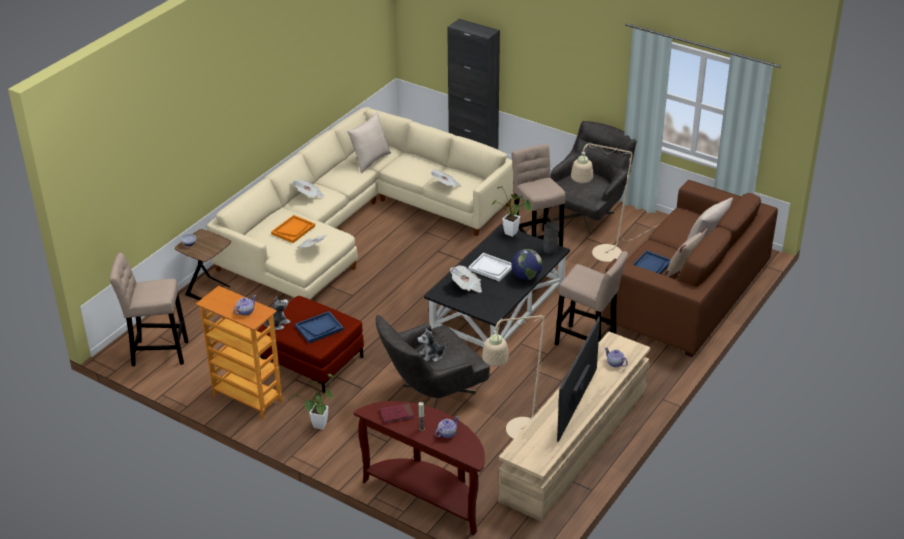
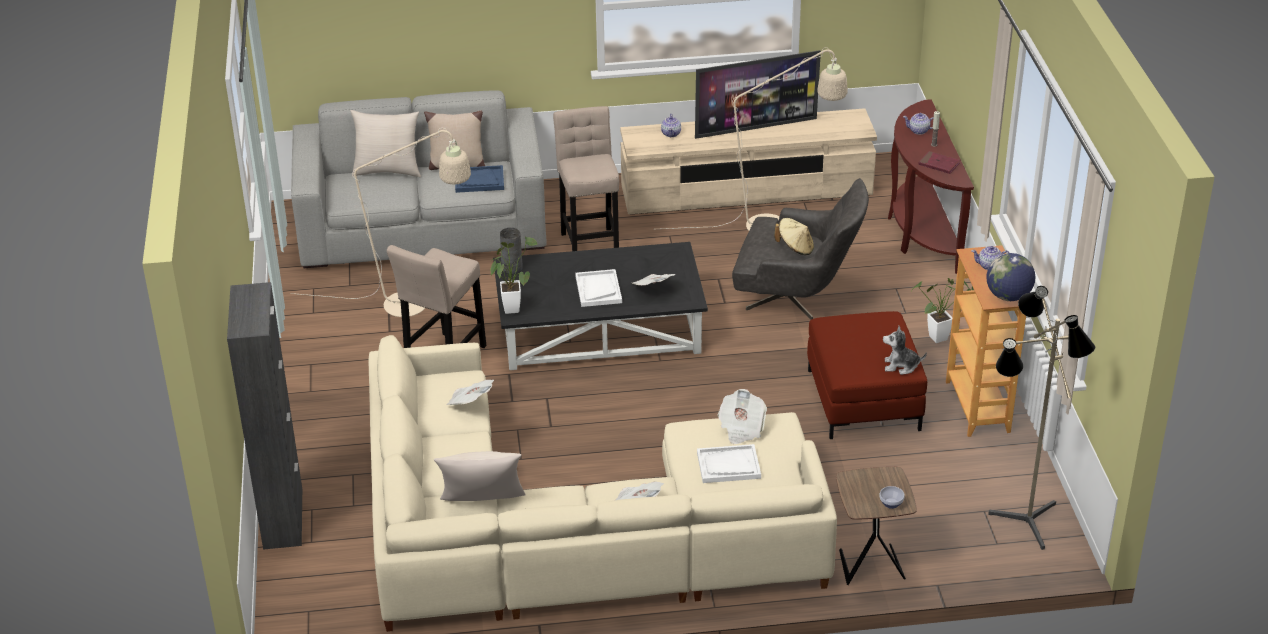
camera: 130 degrees left, 0 degrees up
(156, 353) = (1020, 524): beige stool -> floor lamp
(293, 230) = (728, 465): orange tray -> white tray
(319, 328) = (865, 333): blue tray -> none
(432, 355) = (795, 248): plush toy -> beige hat
(526, 277) = (583, 260): globe -> globe (1008, 296)
(587, 212) = (329, 355): grey armchair -> none
(687, 292) = (422, 225): brown sofa -> grey sofa

